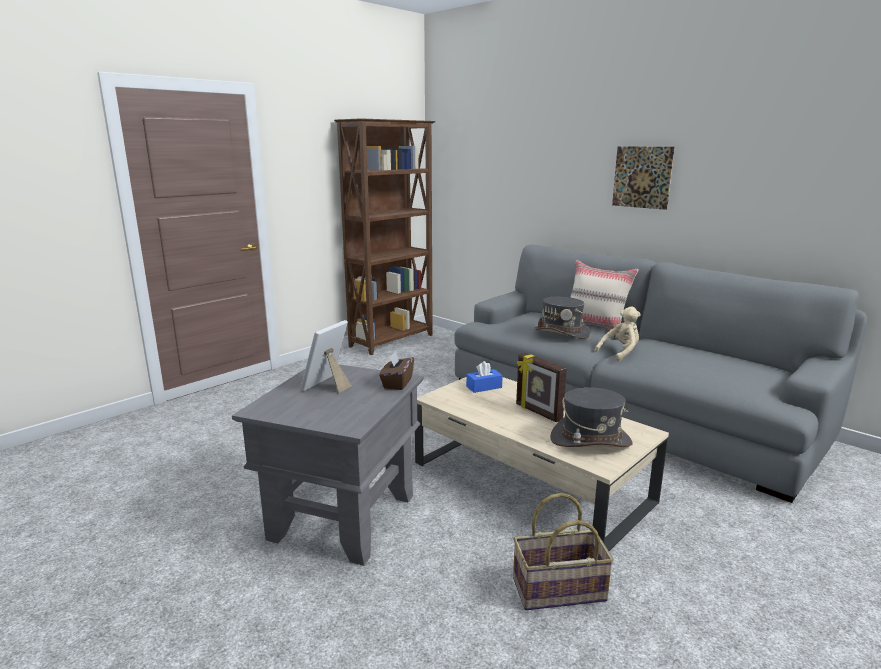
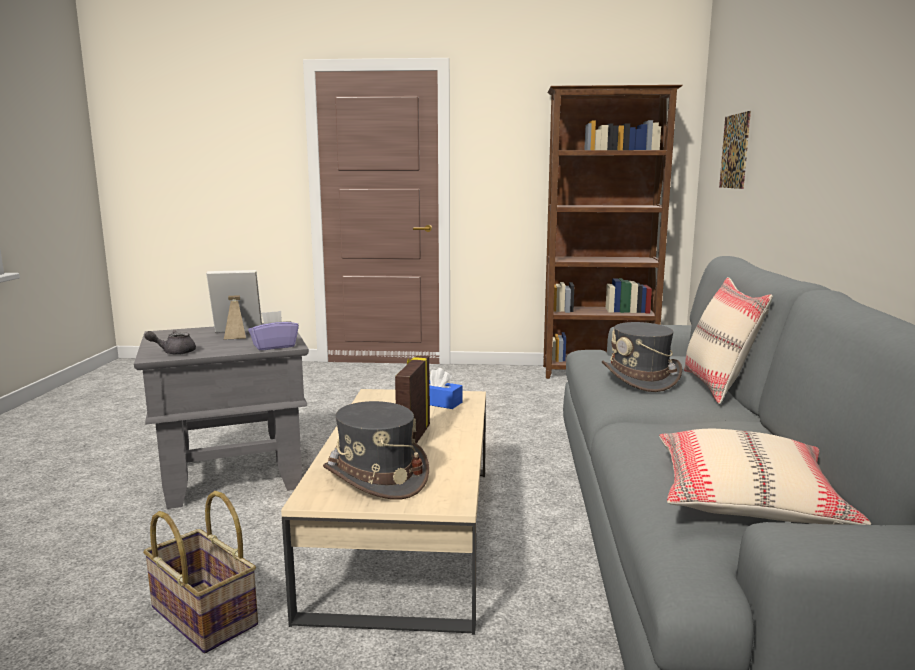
camera: 50 degrees right, 5 degrees down
(349, 417) = (174, 352): none -> grey teapot
(397, 383) = (274, 346): brown tissue box -> purple tissue box
(620, 353) = (664, 423): beige plush toy -> none
(642, 177) = (855, 137): picture -> picture (734, 151)
(738, 373) = (747, 498): none -> beige pillow

